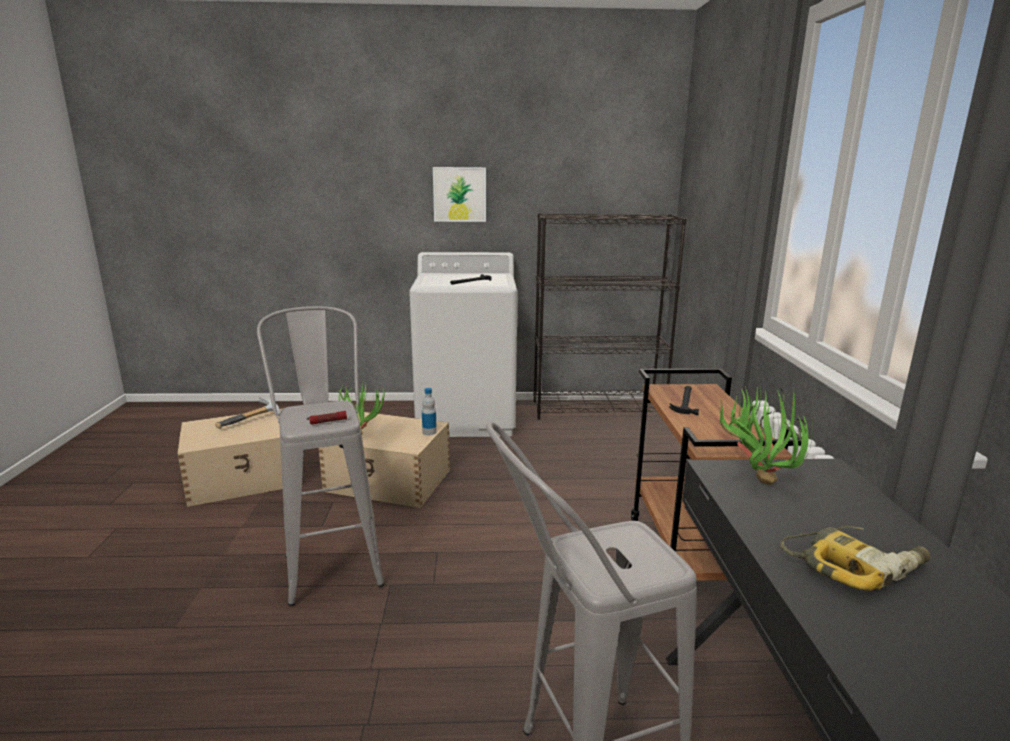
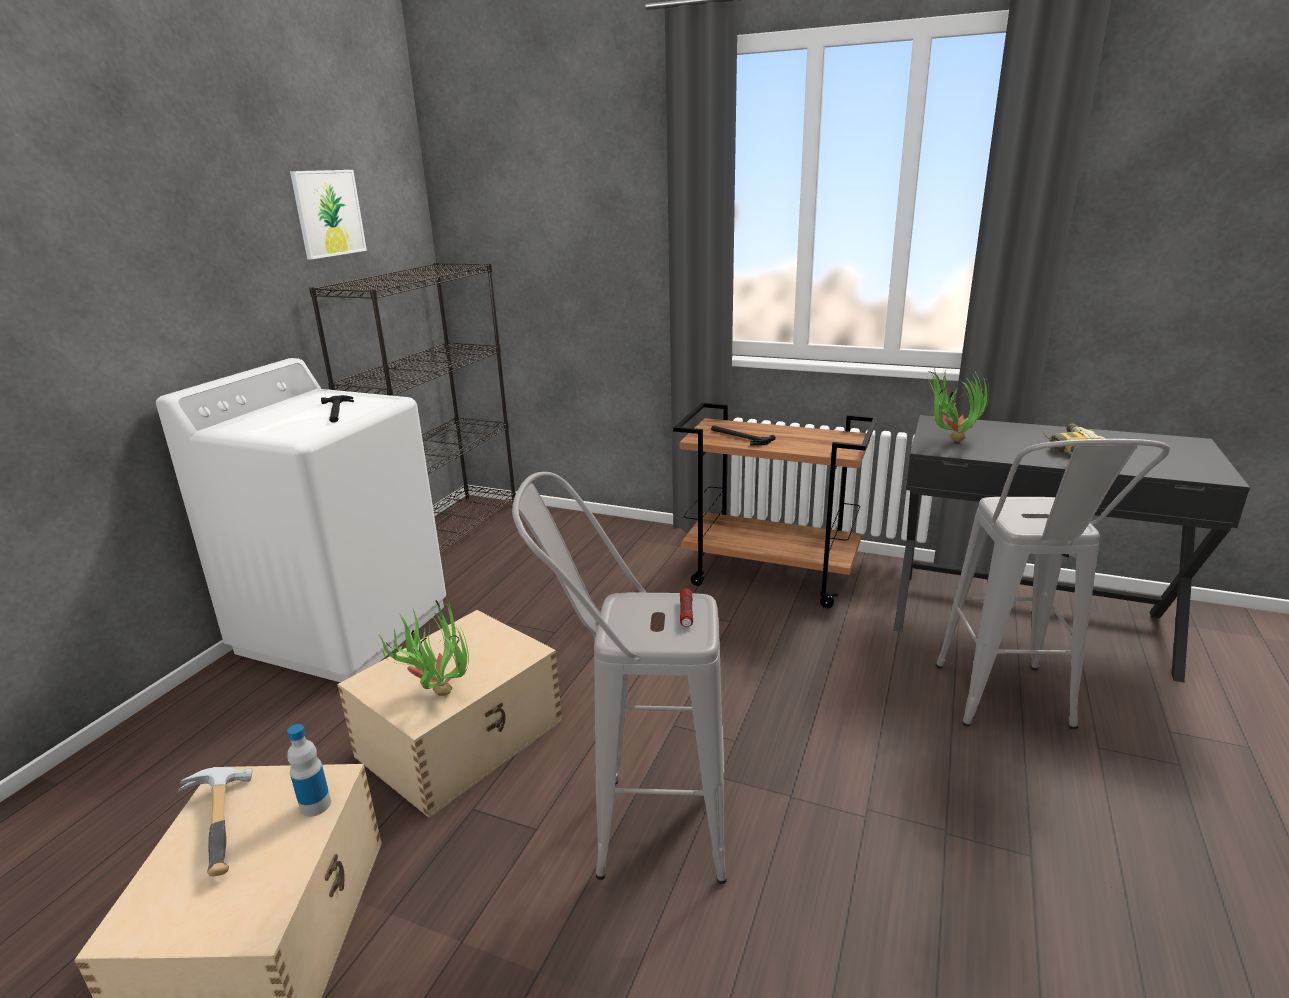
camera: 65 degrees left, 5 degrees up
(429, 432) = (494, 629): bottle -> bottle (315, 805)
(459, 194) = (190, 276): picture -> picture (328, 213)

